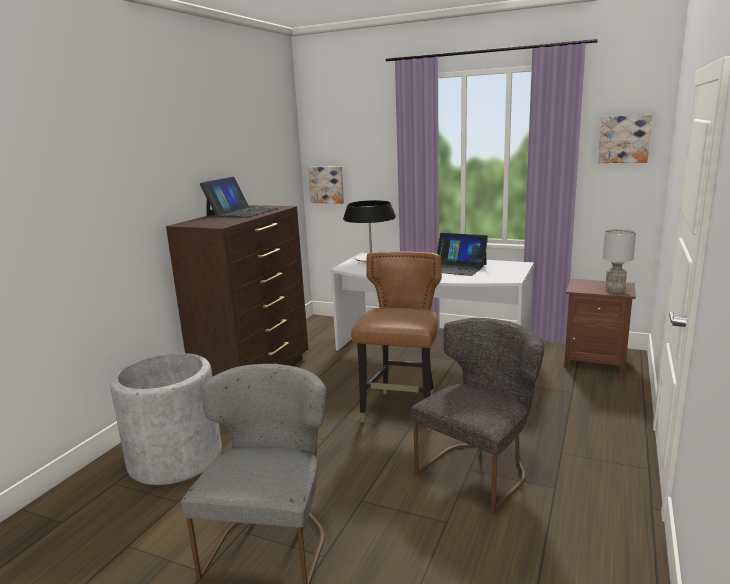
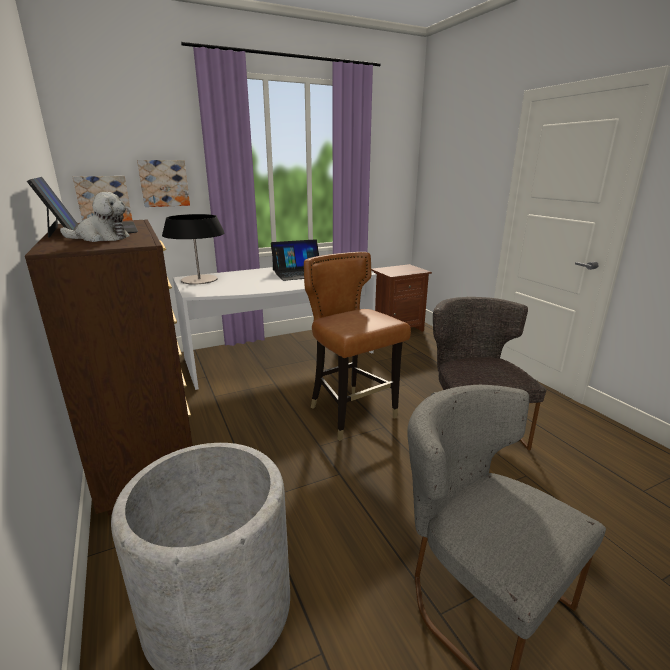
camera: 50 degrees left, 5 degrees up
(220, 219) = (101, 238): none -> plush toy
(614, 291) = (413, 271): grey table lamp -> none
(624, 139) = (392, 153): picture -> picture (164, 183)

